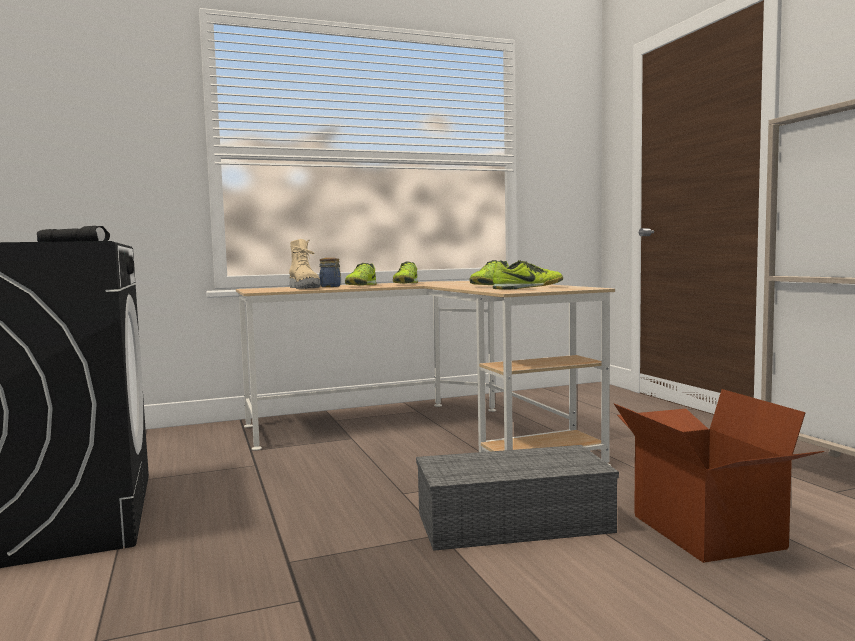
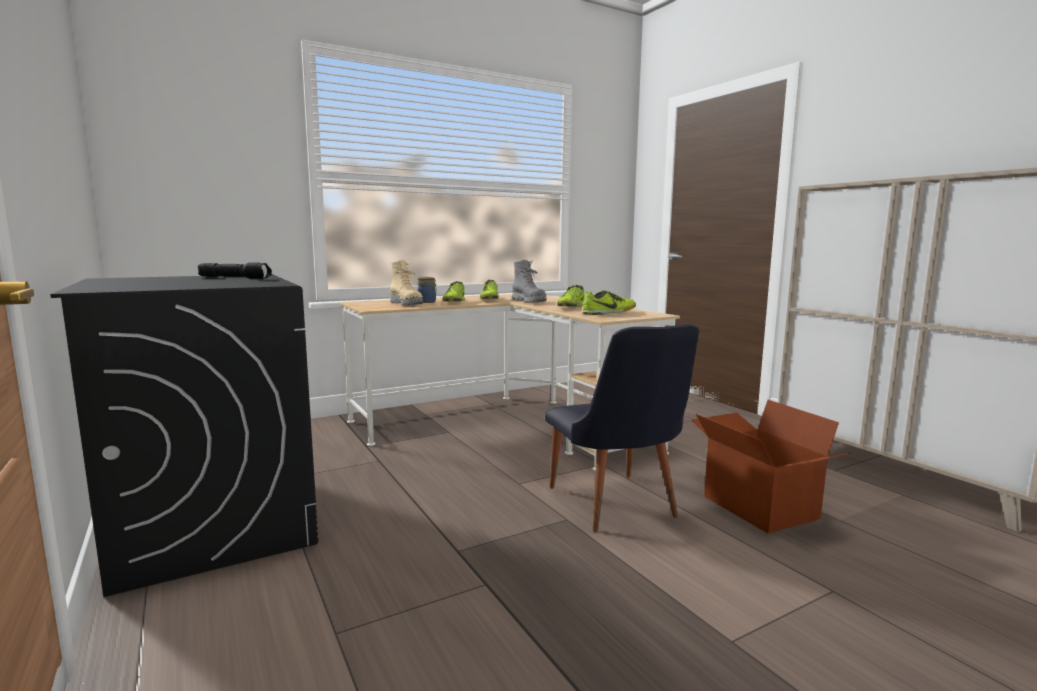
camera: 10 degrees left, 5 degrees up
(450, 284) = (529, 301): none -> grey boot
(511, 523) = (616, 507): grey storage box -> black chair

